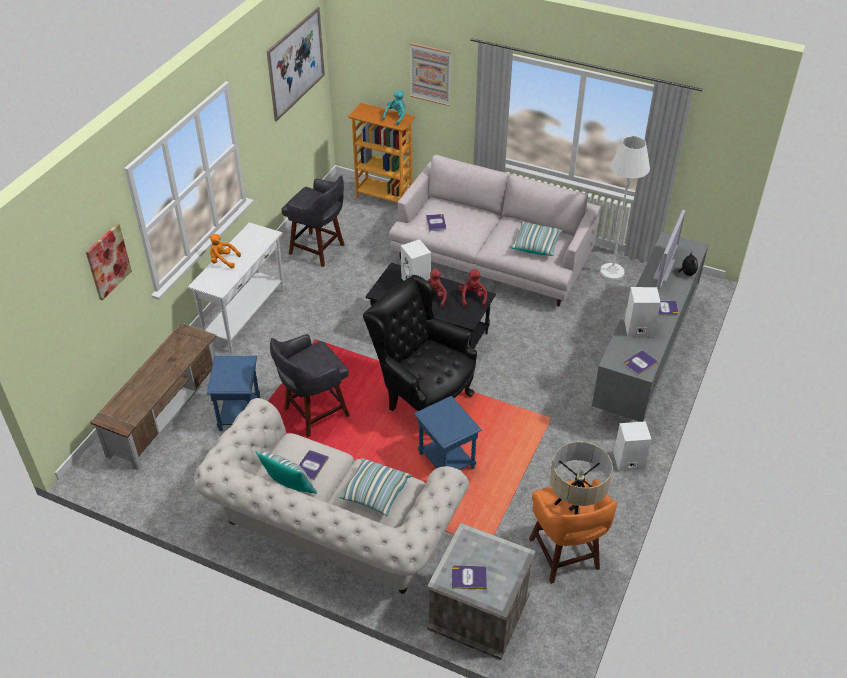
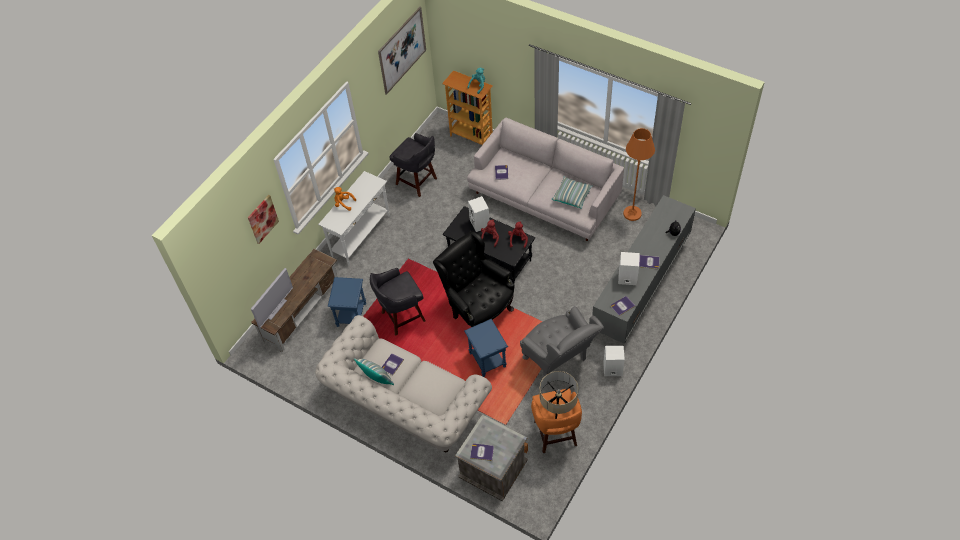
camera: 10 degrees right, 10 degrees up
(375, 493) = (431, 387): pillow -> none
(430, 74) = (503, 59): picture -> none
(551, 459) = (559, 363): none -> grey armchair
(612, 272) = (632, 213): white floor lamp -> orange floor lamp
(664, 269) = (657, 228): television -> television (275, 308)

